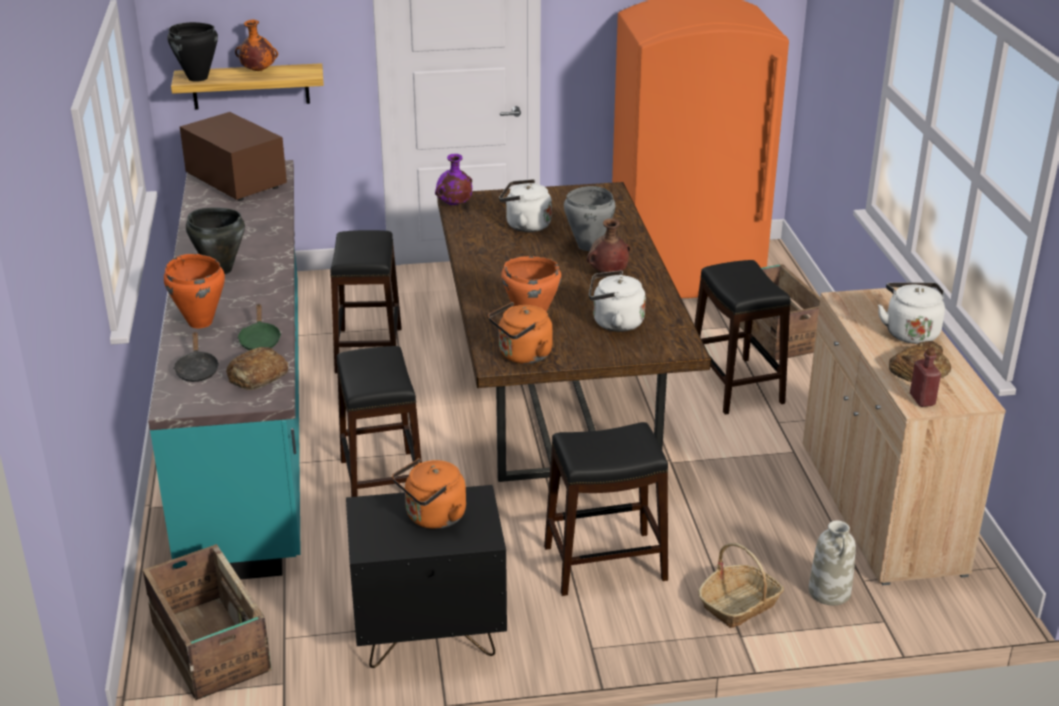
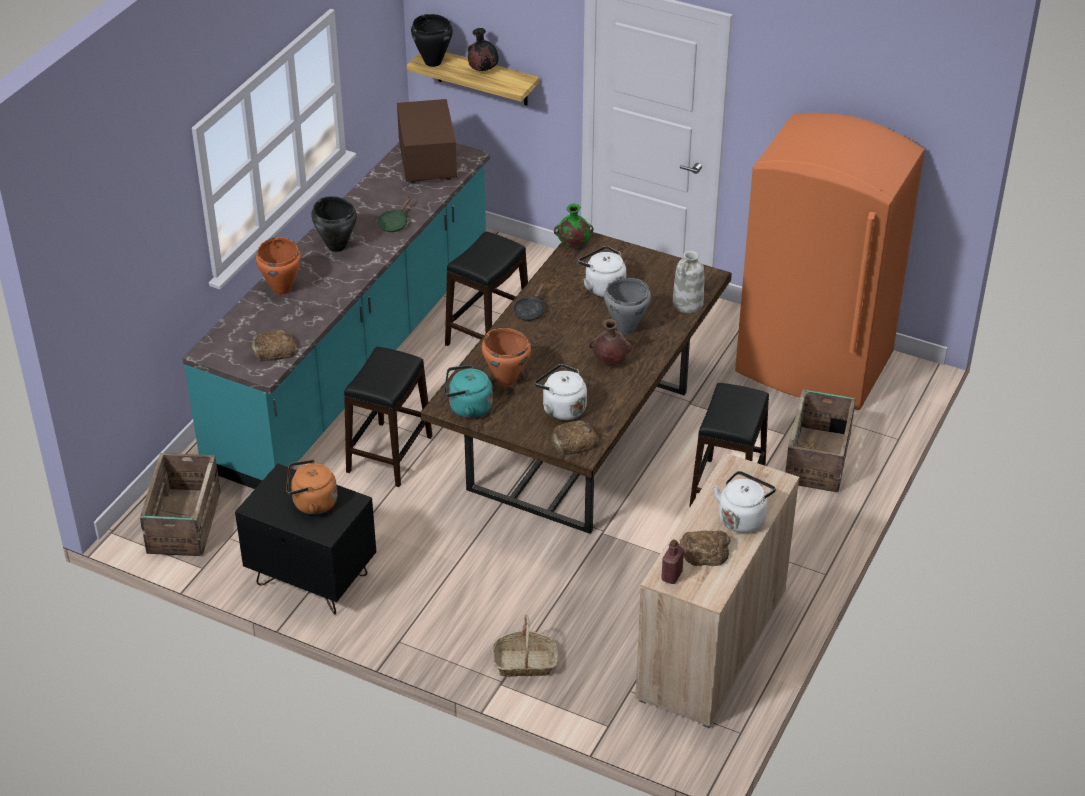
camera: 35 degrees right, 10 degrees up
(197, 370) = (244, 329): black frying pan -> black frying pan (530, 310)
(258, 71) = (482, 70): orange vase -> black vase
(259, 340) = (302, 321): green frying pan -> green frying pan (394, 223)
(454, 205) = (573, 244): purple vase -> green vase
(522, 356) = (467, 408): orange kettle -> turquoise kettle
(605, 564) = (471, 588): black stool -> none
(662, 344) = (573, 442): none -> bread
(830, 592) = (596, 687): white vase -> white vase (687, 304)

